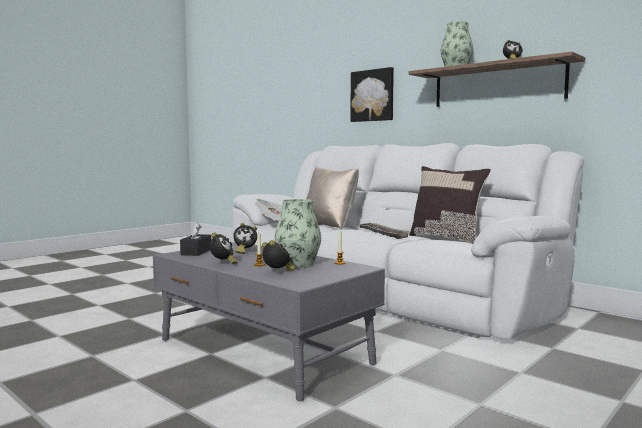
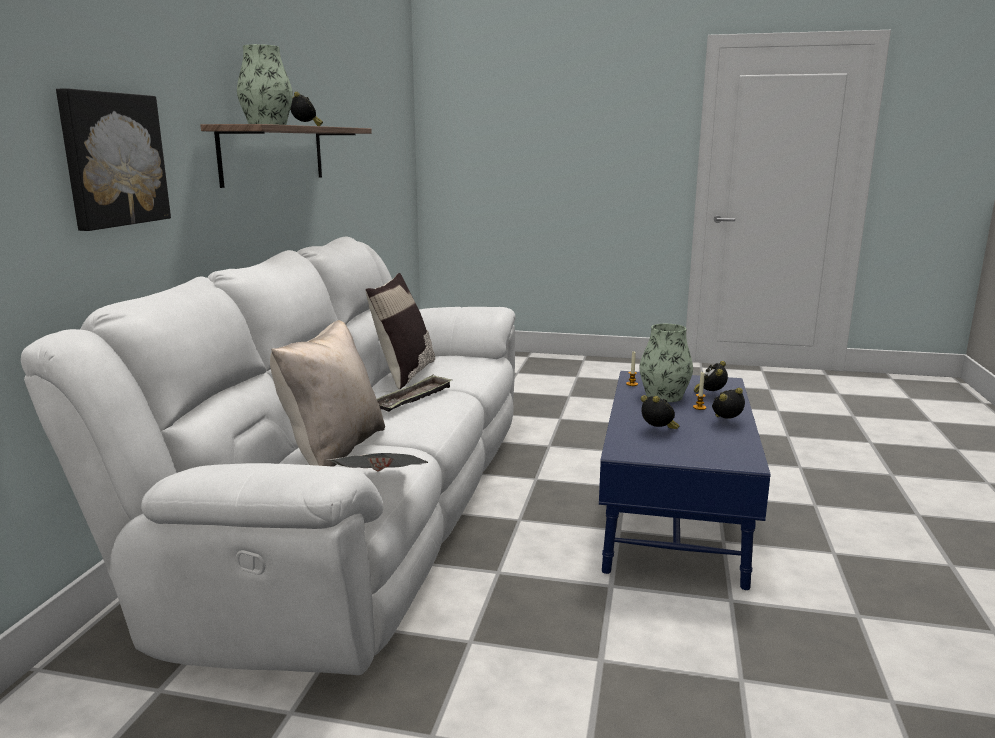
camera: 120 degrees left, 10 degrees up
(196, 252) = (709, 454): black tissue box -> none
(264, 352) = (673, 515): grey coffee table -> blue coffee table

